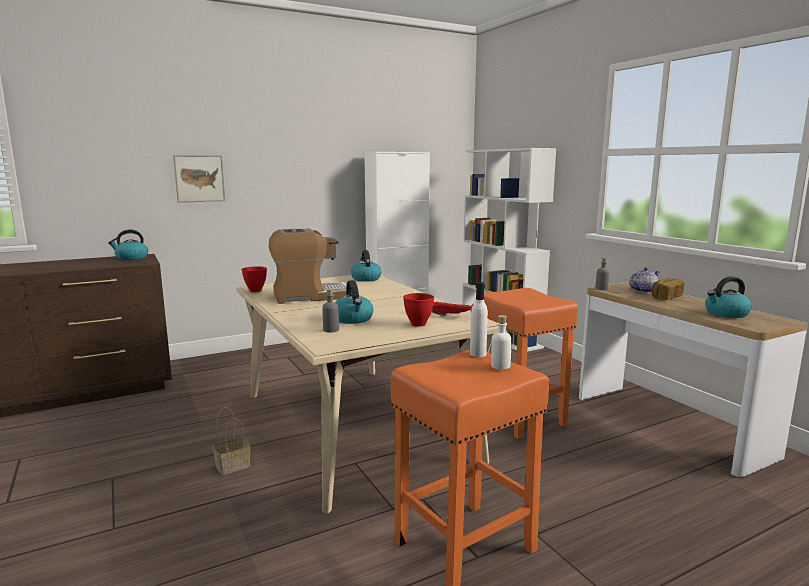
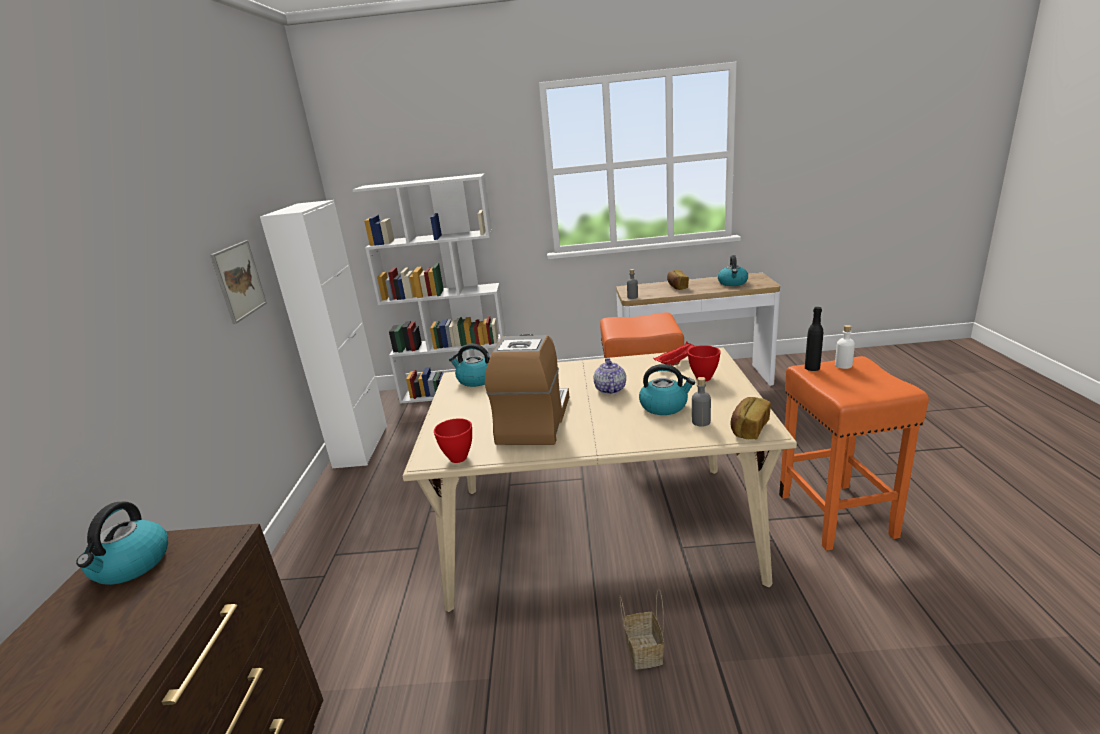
camera: 60 degrees left, 10 degrees up
(199, 178) = (84, 342): picture -> picture (239, 281)
(326, 343) = (748, 429): none -> bread
(478, 354) = (812, 368): white bottle -> black bottle
(643, 290) = (650, 288): teapot -> teapot (610, 390)

